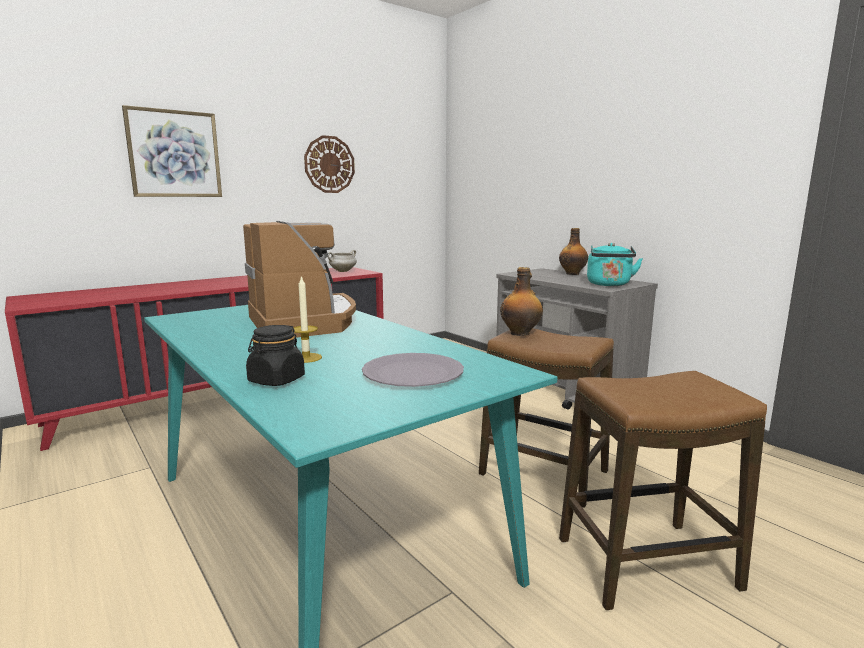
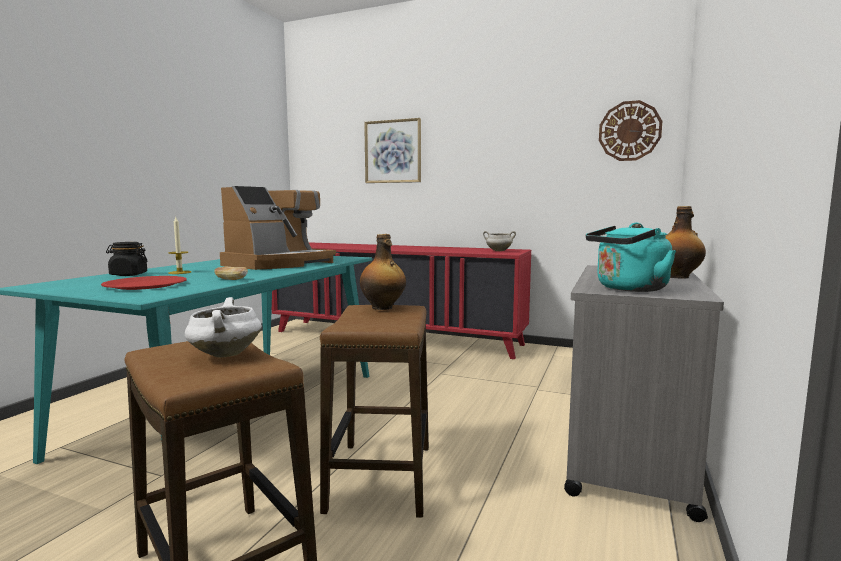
camera: 60 degrees right, 5 degrees down
(329, 164) = (518, 149): wall clock -> wall clock (629, 131)
(412, 373) = (145, 285): grey plate -> red plate
(421, 343) = (231, 279): none -> bread
(652, 385) = (224, 354): none -> white cooking pot

